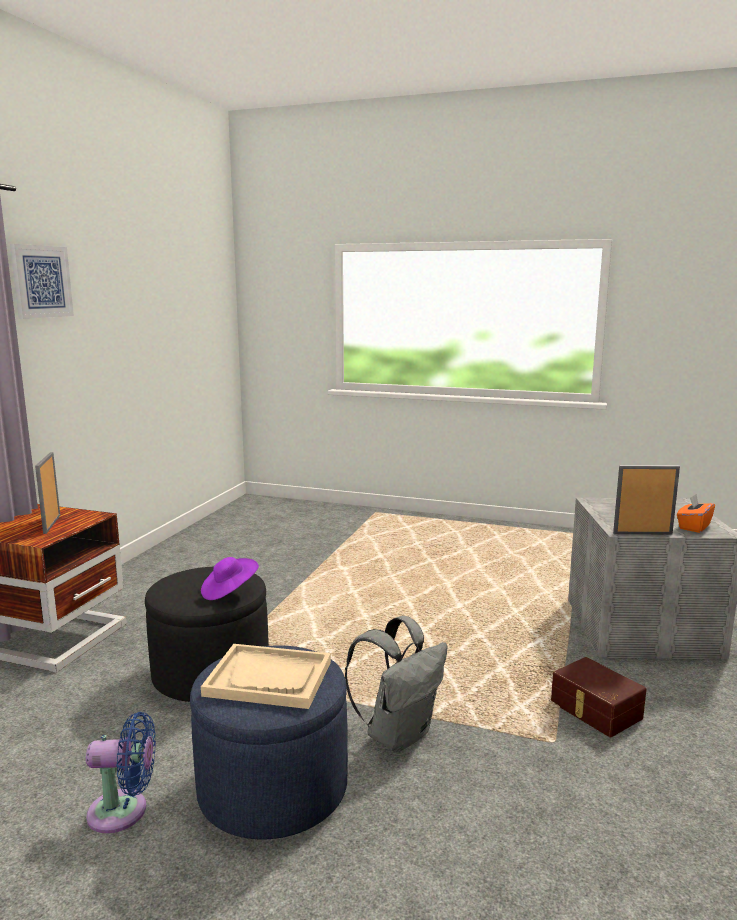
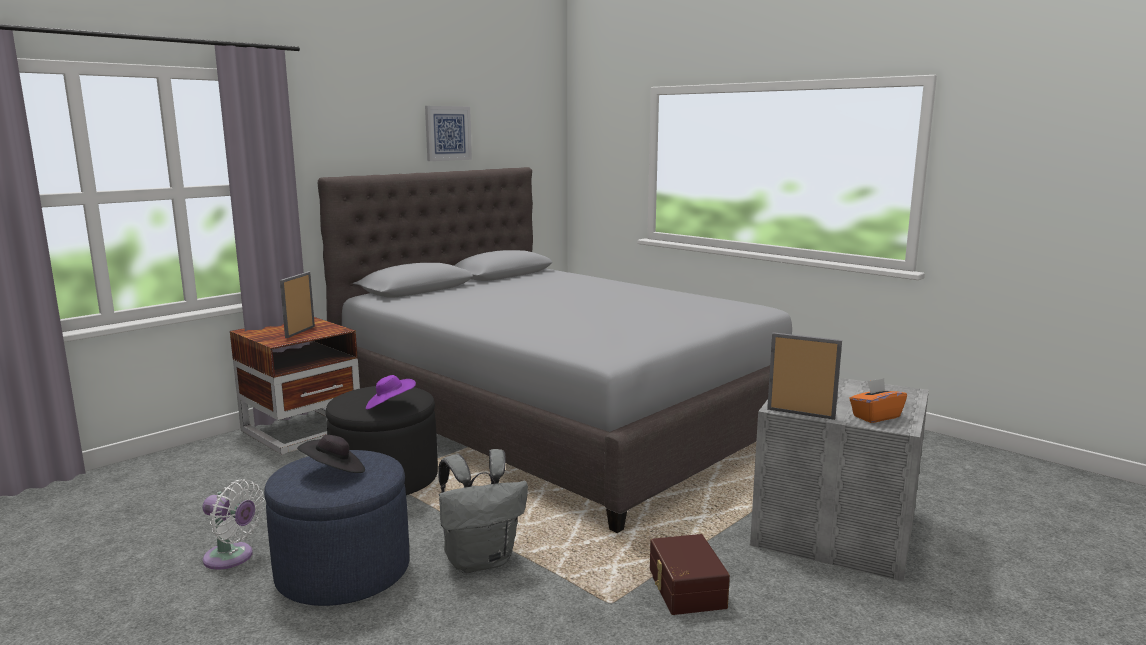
camera: 25 degrees right, 0 degrees up
(41, 281) = (330, 126): picture -> picture (447, 133)
(124, 811) = (232, 558): blue fan -> white fan
(269, 678) = (334, 472): beige tray -> black hat
(318, 573) = (557, 417): none -> grey bed

